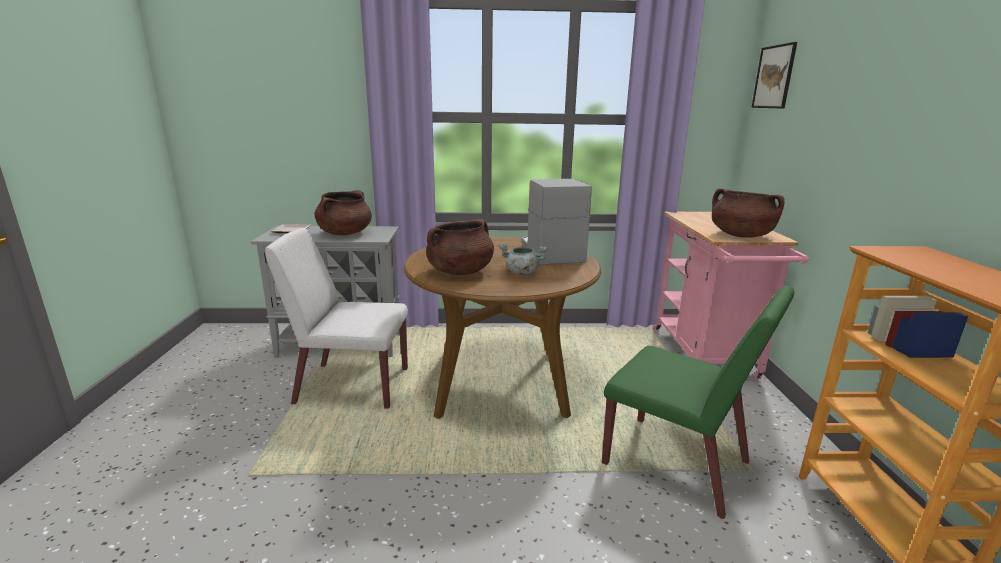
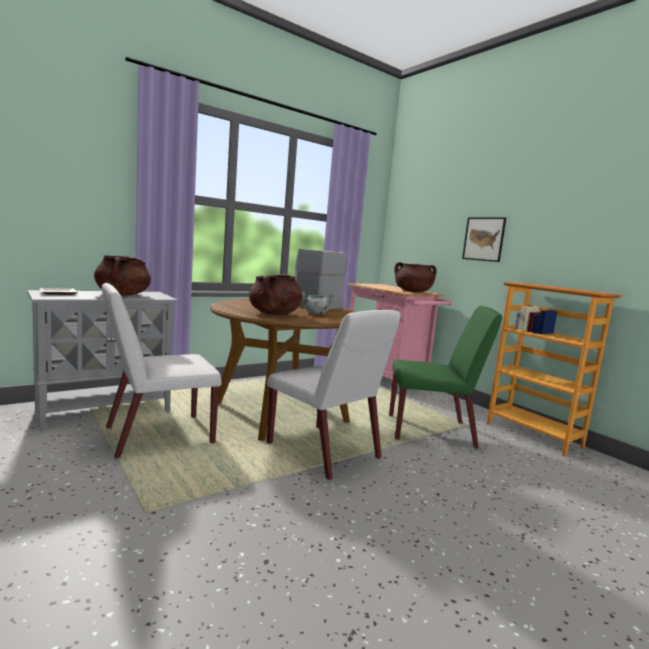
camera: 35 degrees left, 10 degrees down
(488, 454) = (324, 451): none -> white chair
(774, 77) = (406, 199): picture -> picture (483, 239)

